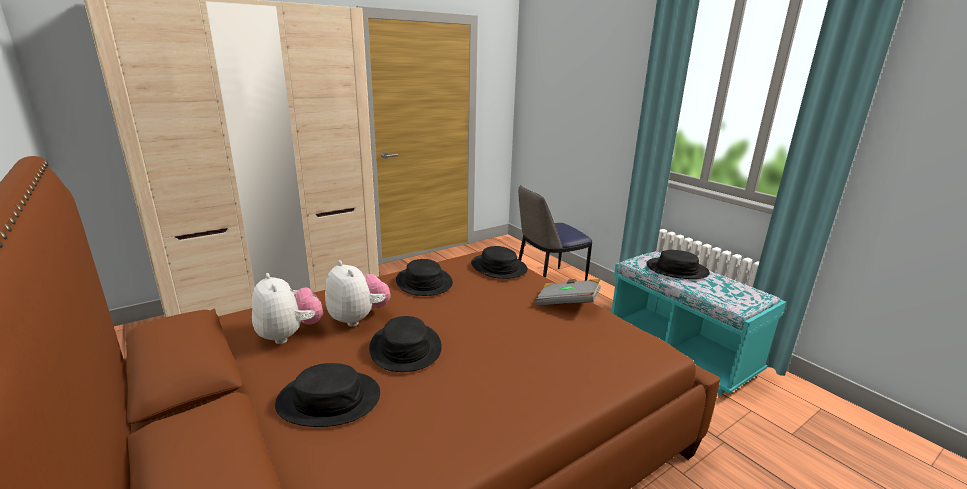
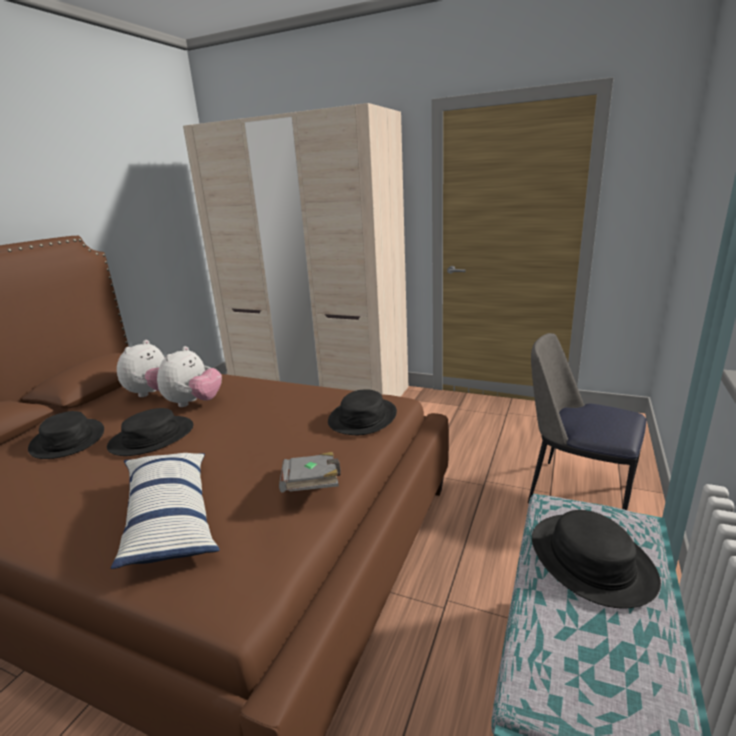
camera: 60 degrees right, 0 degrees up
(423, 282) = (284, 400): black hat -> none
(558, 356) = (170, 517): none -> pillow

